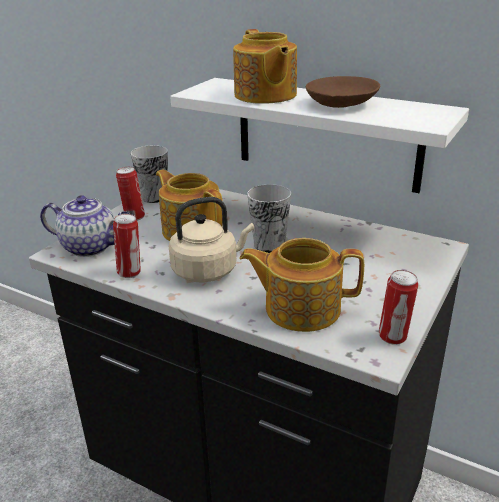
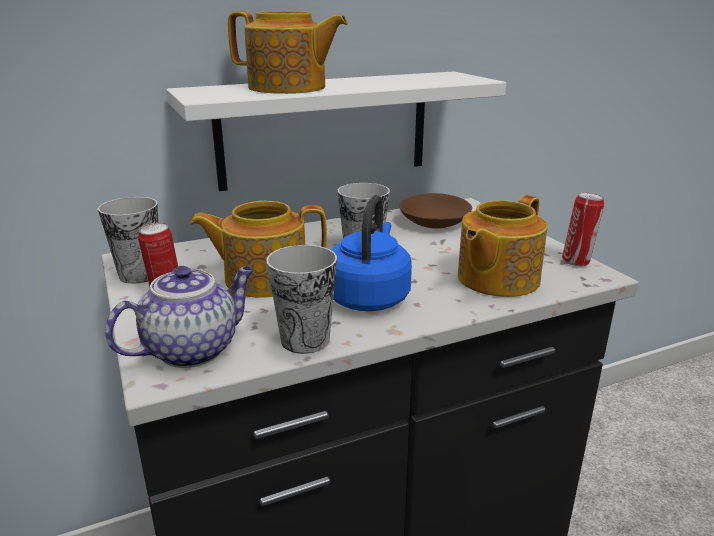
camera: 55 degrees left, 5 degrees down
(130, 272) = (305, 340): can -> cup
(208, 270) = (369, 297): beige kettle -> blue kettle
(340, 104) = (374, 82): brown bowl -> brown bowl (434, 223)

